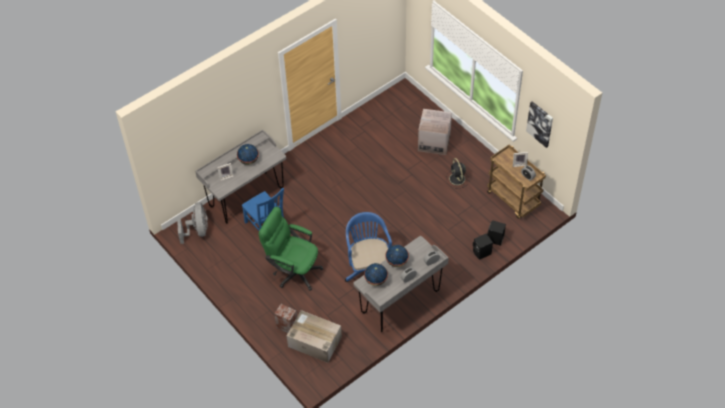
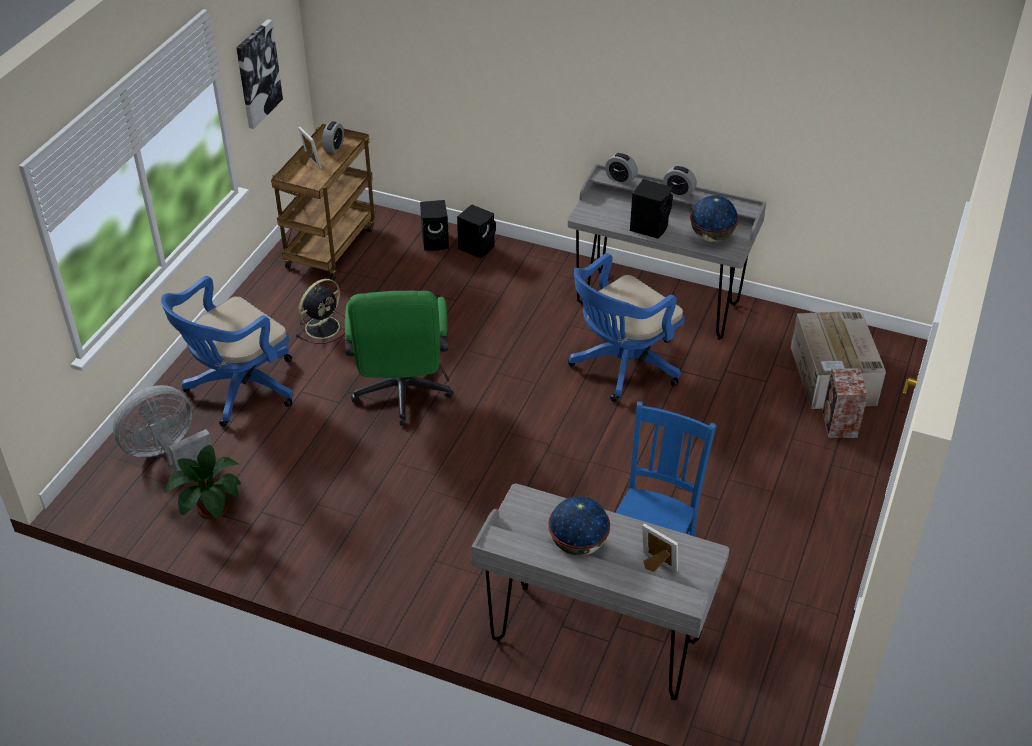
camera: 120 degrees left, 10 degrees down
(198, 231) = (759, 689): grey fan -> grey fan (167, 454)
(293, 270) = (716, 470): green office chair -> green office chair (402, 395)
(375, 118) = (210, 509): none -> potted plant
(397, 262) = (650, 227): globe -> black speaker
(434, 142) = (238, 390): cardboard box -> blue office chair

